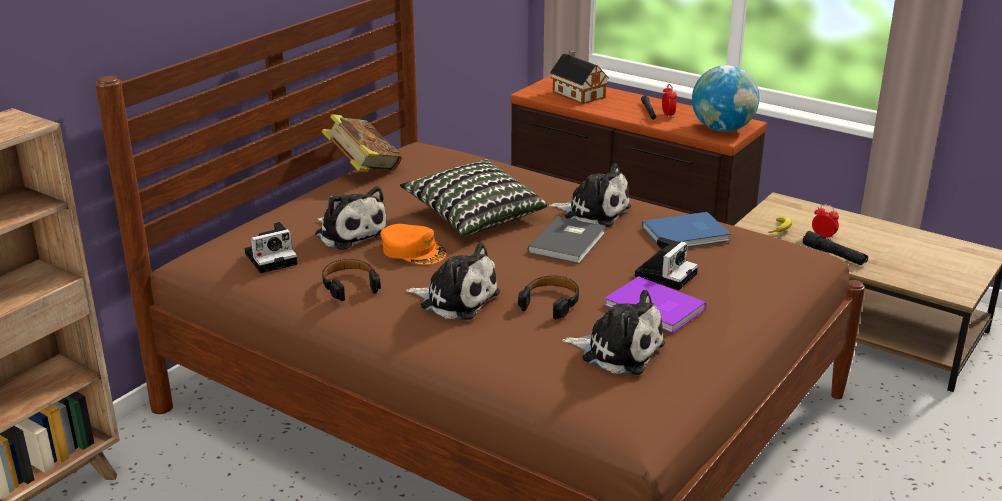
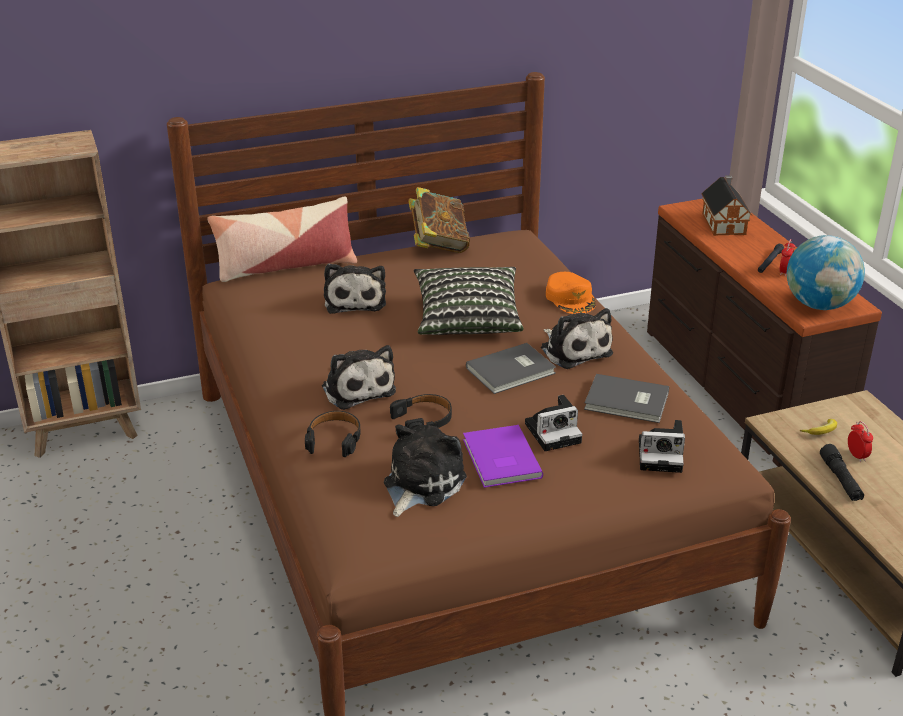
camera: 35 degrees right, 5 degrees up
(233, 227) = (285, 266): none -> pillow
(273, 258) = (276, 302): camera -> camera (662, 455)
(349, 285) = (298, 346): black headphones -> black headphones (334, 439)
(413, 251) = (380, 333): orange cap -> orange cap (570, 298)
(618, 351) = (420, 484): plush toy -> plush toy turned 120 degrees counterclockwise
(687, 234) = (627, 402): blue book -> grey book

